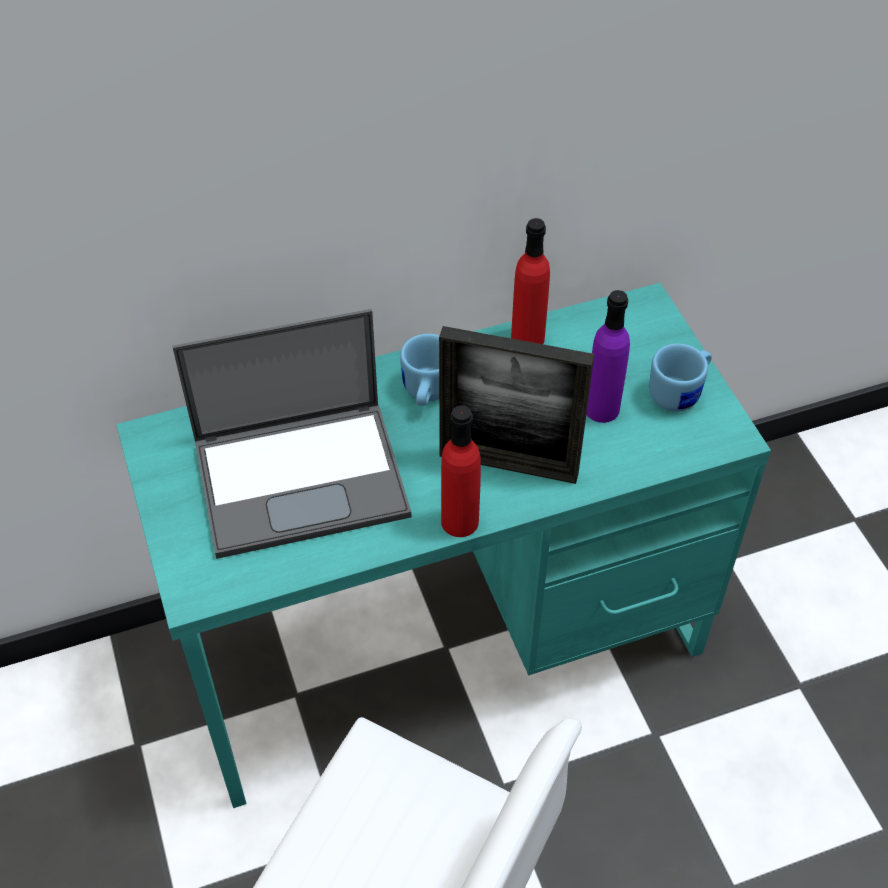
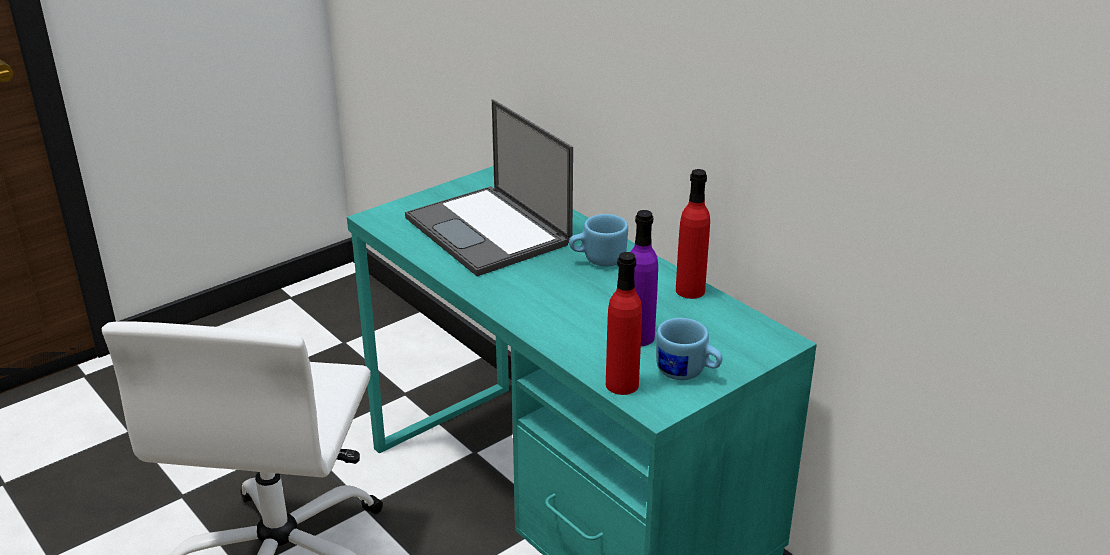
camera: 70 degrees right, 20 degrees down
(460, 521) = (484, 296): red bottle -> red bottle (622, 384)
(508, 464) = (551, 306): picture frame -> none

